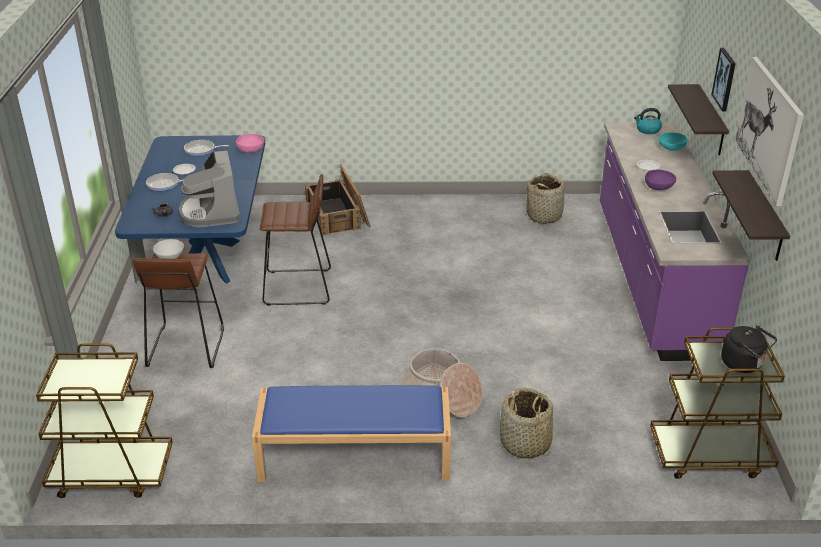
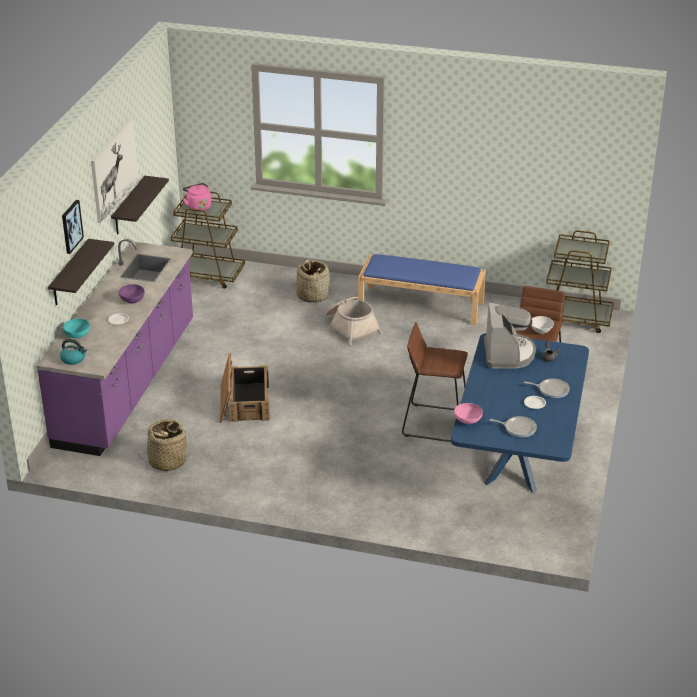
camera: 165 degrees left, 0 degrees up
(338, 215) = (376, 498): crate -> crate (243, 402)
(744, 364) = (198, 207): black kettle -> pink kettle

